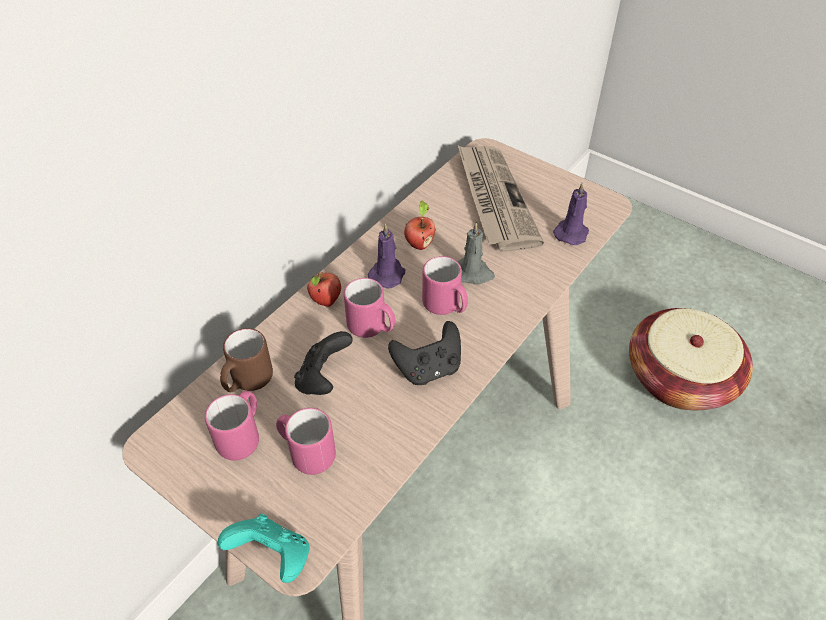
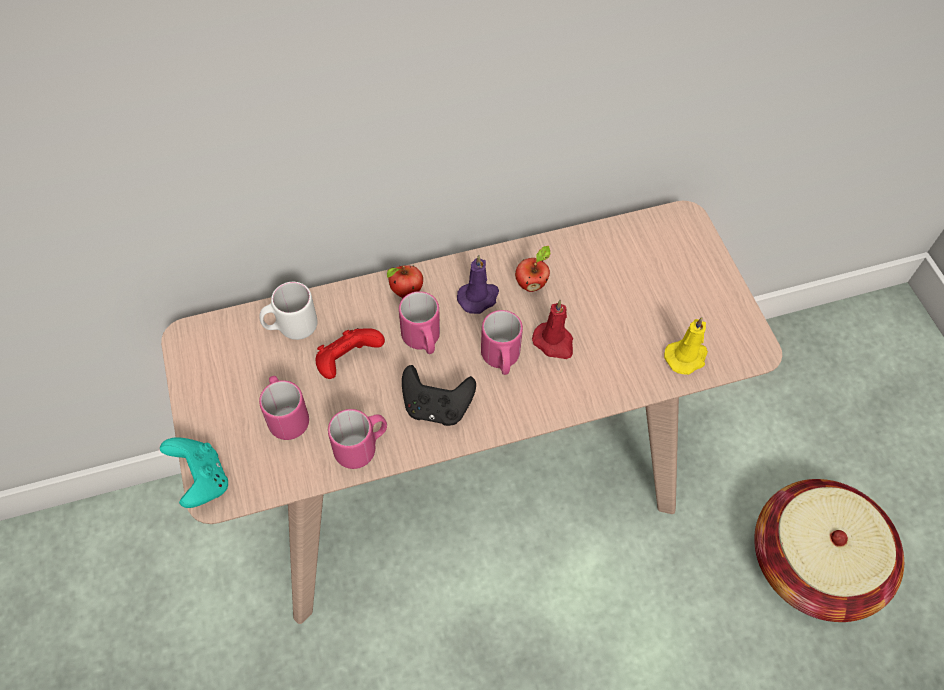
camera: 35 degrees right, 10 degrees up
(242, 436) = (253, 371): pink mug -> pink mug (362, 447)
(247, 382) = (291, 327): brown mug -> white mug
(323, 379) = (348, 362): black game controller -> red game controller
(473, 273) = (554, 342): grey candle -> red candle
(494, 199) = (643, 277): newspaper -> none
(571, 232) = (686, 357): purple candle -> yellow candle

